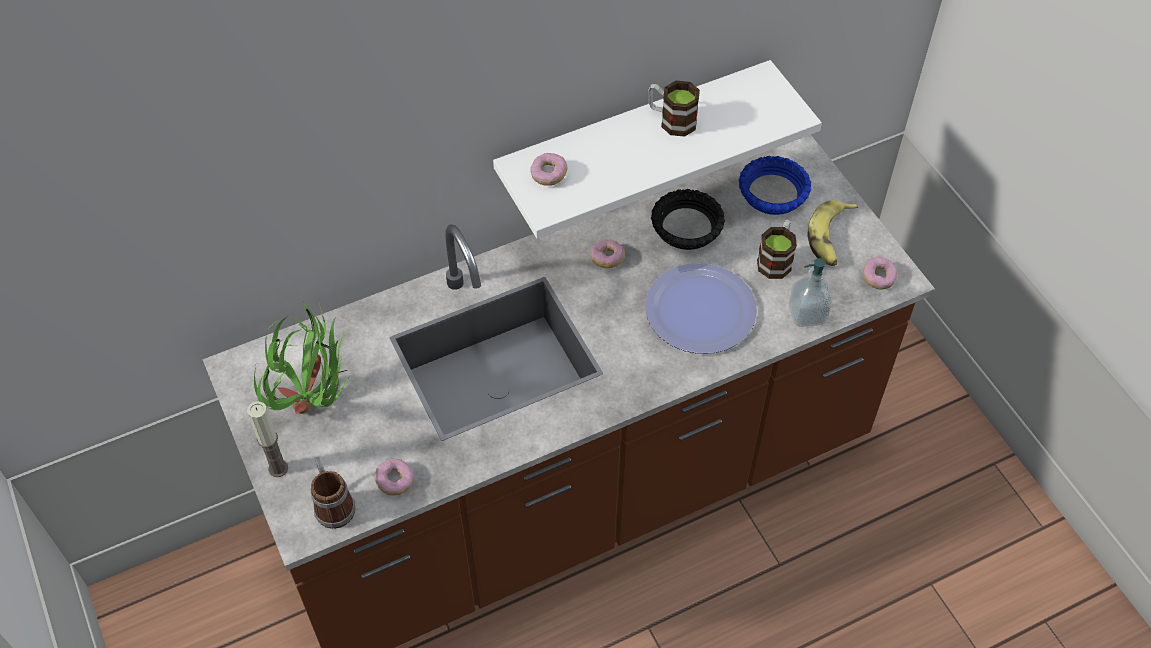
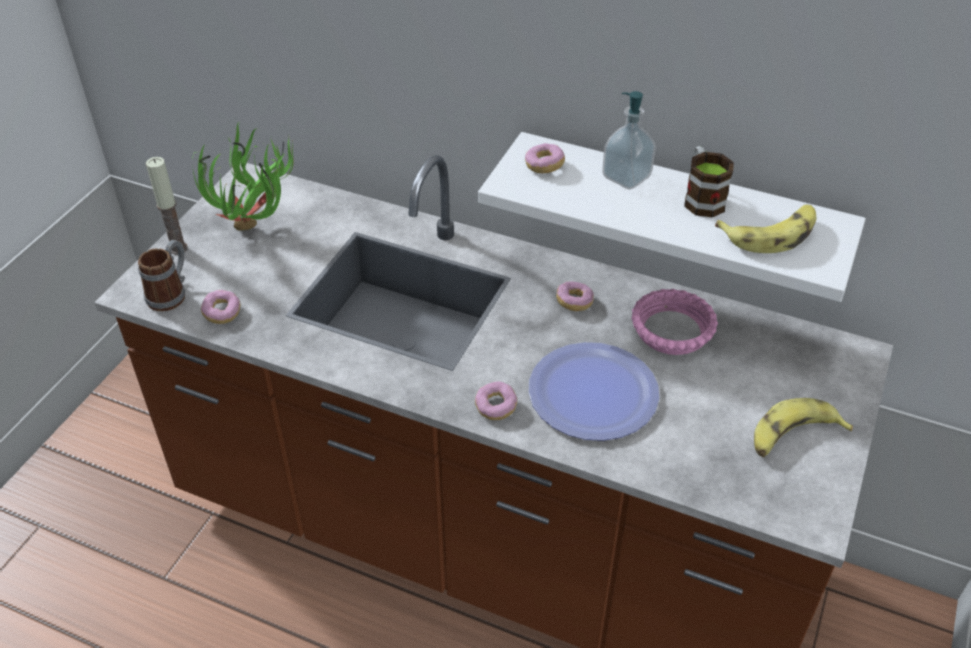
camera: 50 degrees right, 10 degrees down
(686, 227) = (671, 330): black bowl -> pink bowl
(740, 115) = (770, 234): none -> banana
(773, 192) = (789, 364): blue bowl -> none
(776, 259) = (716, 412): mug -> none
(807, 314) = (682, 472): soap dispenser -> soap dispenser (626, 177)
(878, 278) = (795, 503): donut -> donut (495, 407)

